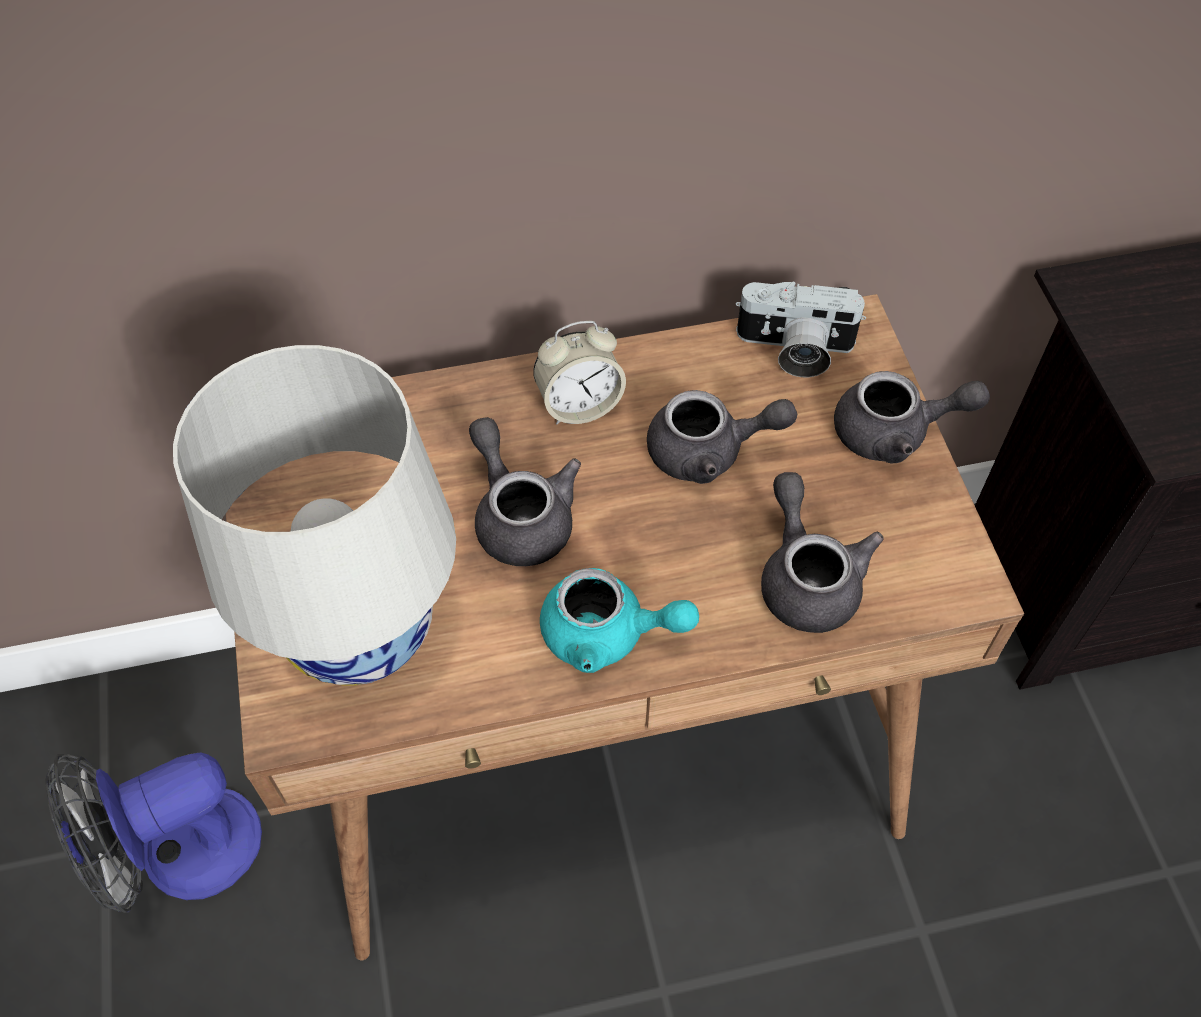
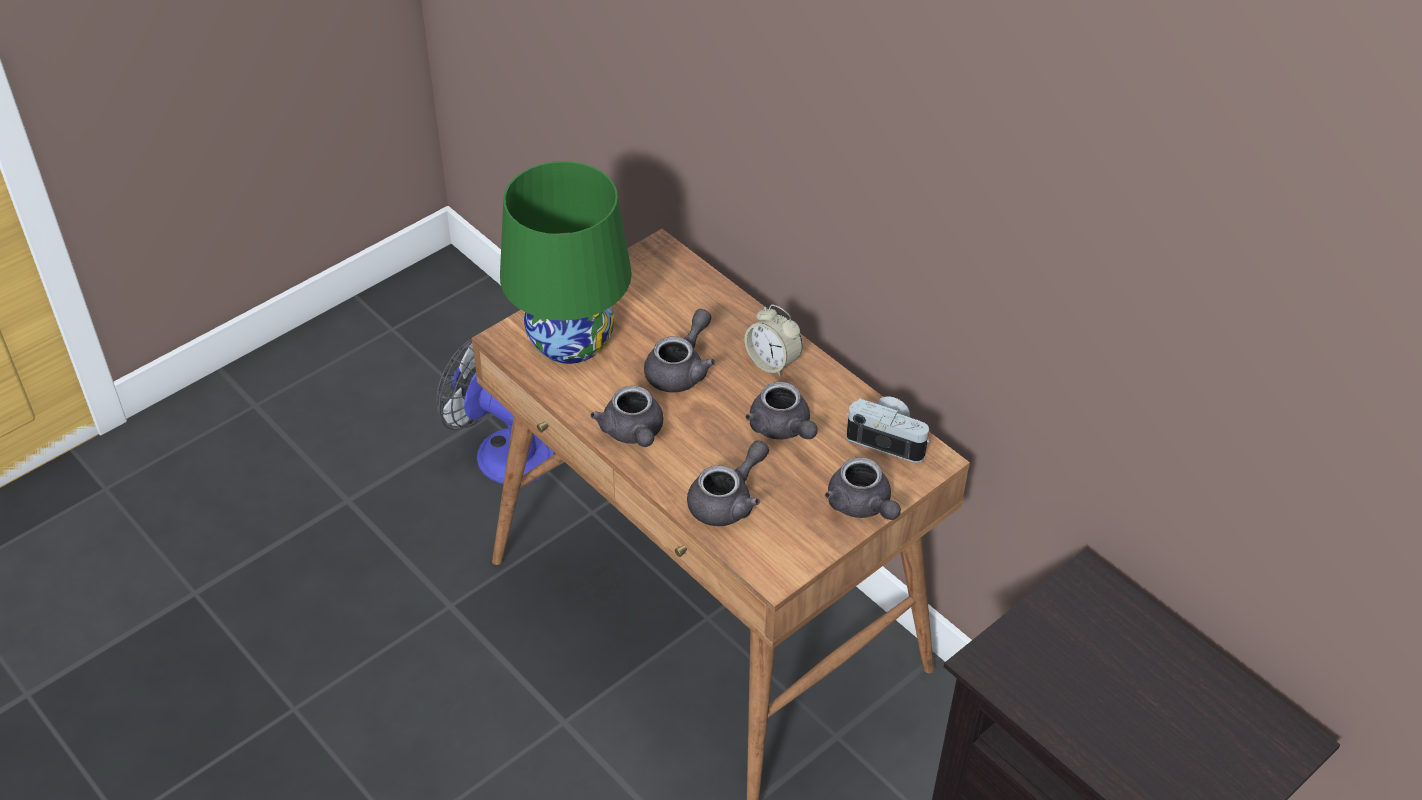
camera: 60 degrees right, 10 degrees down
(361, 630) = (571, 341): white table lamp -> green table lamp
(608, 635) = (633, 433): turquoise teapot -> grey teapot
(794, 350) = (889, 438): camera -> camera turned 135 degrees clockwise

